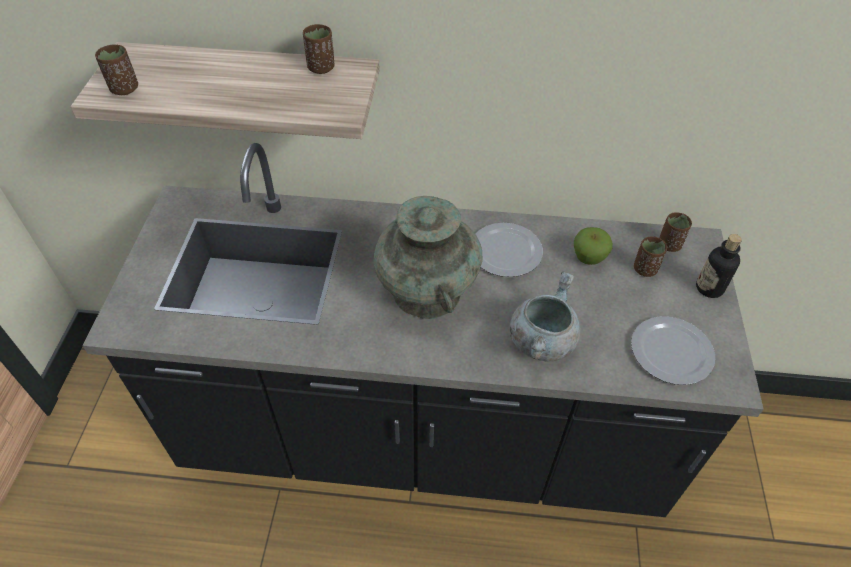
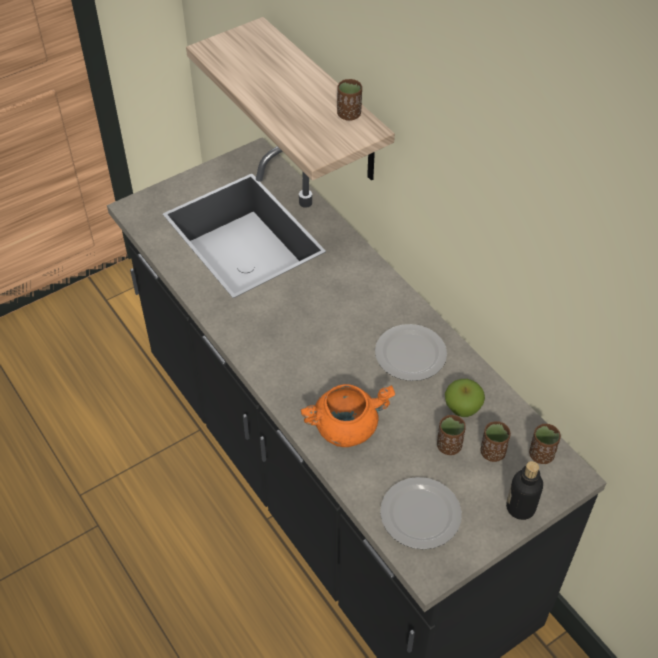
camera: 50 degrees right, 0 degrees up
(124, 89) = (224, 53): brown cup -> brown cup (449, 446)
(426, 291) = (321, 333): turquoise vase -> none
(541, 341) = (346, 427): grey cooking pot -> orange cooking pot

